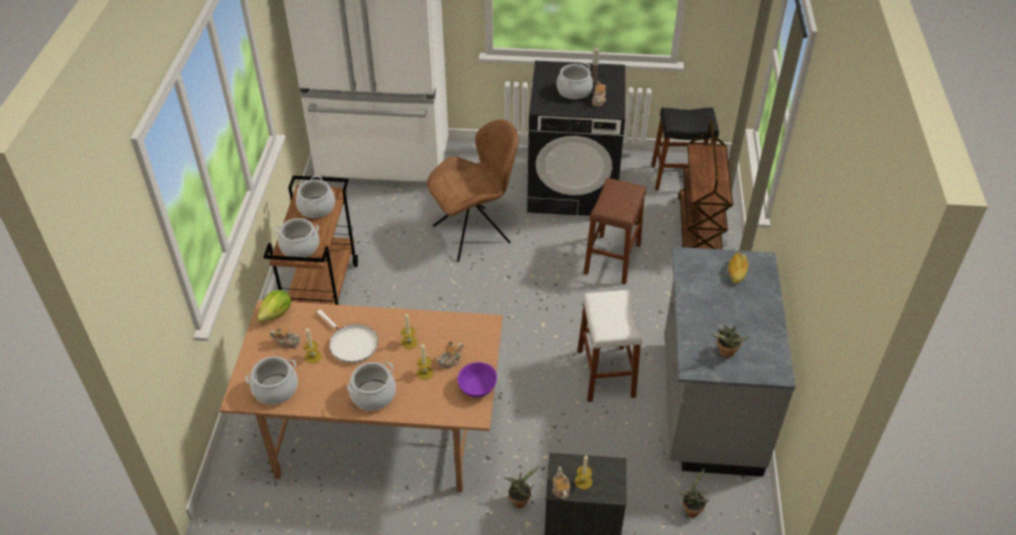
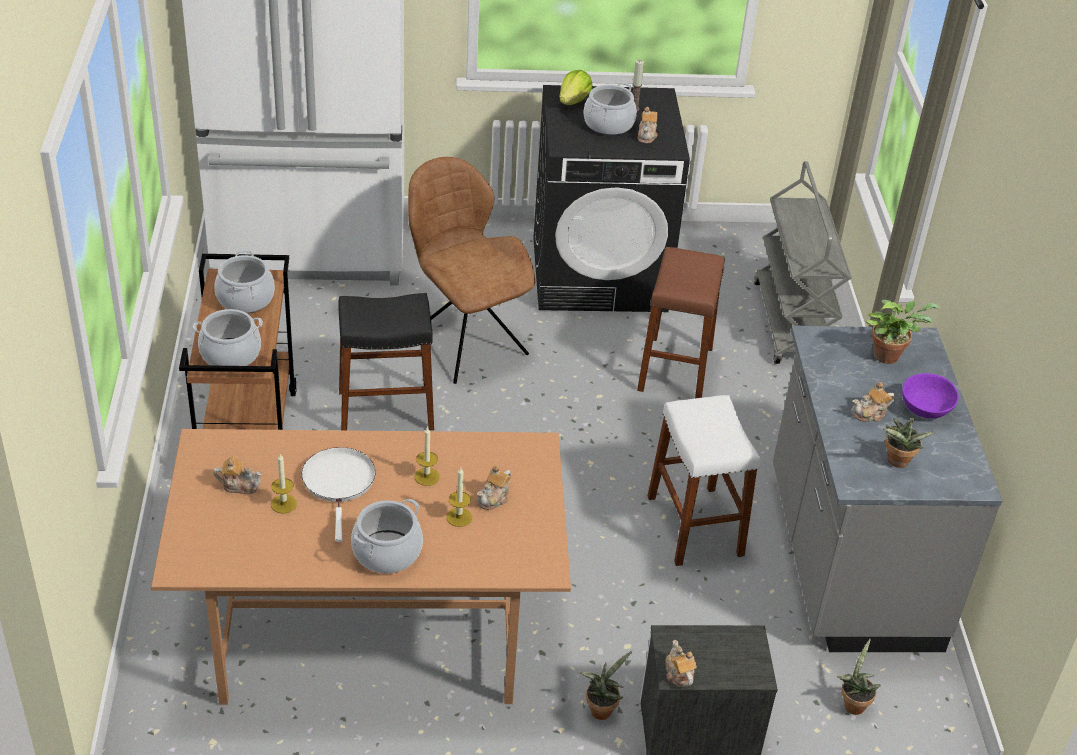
camera: 10 degrees left, 5 degrees down
(275, 389) = (234, 552): cooking pot -> none
(277, 314) = (215, 447): lettuce -> lettuce (574, 101)
(351, 344) = (339, 483): white frying pan -> white frying pan turned 135 degrees counterclockwise
(474, 233) = (465, 342): brown chair -> brown chair turned 90 degrees counterclockwise
(477, 387) = (541, 532): purple bowl -> purple bowl (925, 408)
(583, 481) = (709, 661): candle -> none
(680, 177) = (751, 255): black stool -> black stool (386, 410)
(699, 229) = (792, 324): brown cart -> grey cart
(714, 316) = (870, 414): none -> teapot
(736, 272) = (889, 355): bread -> potted plant

